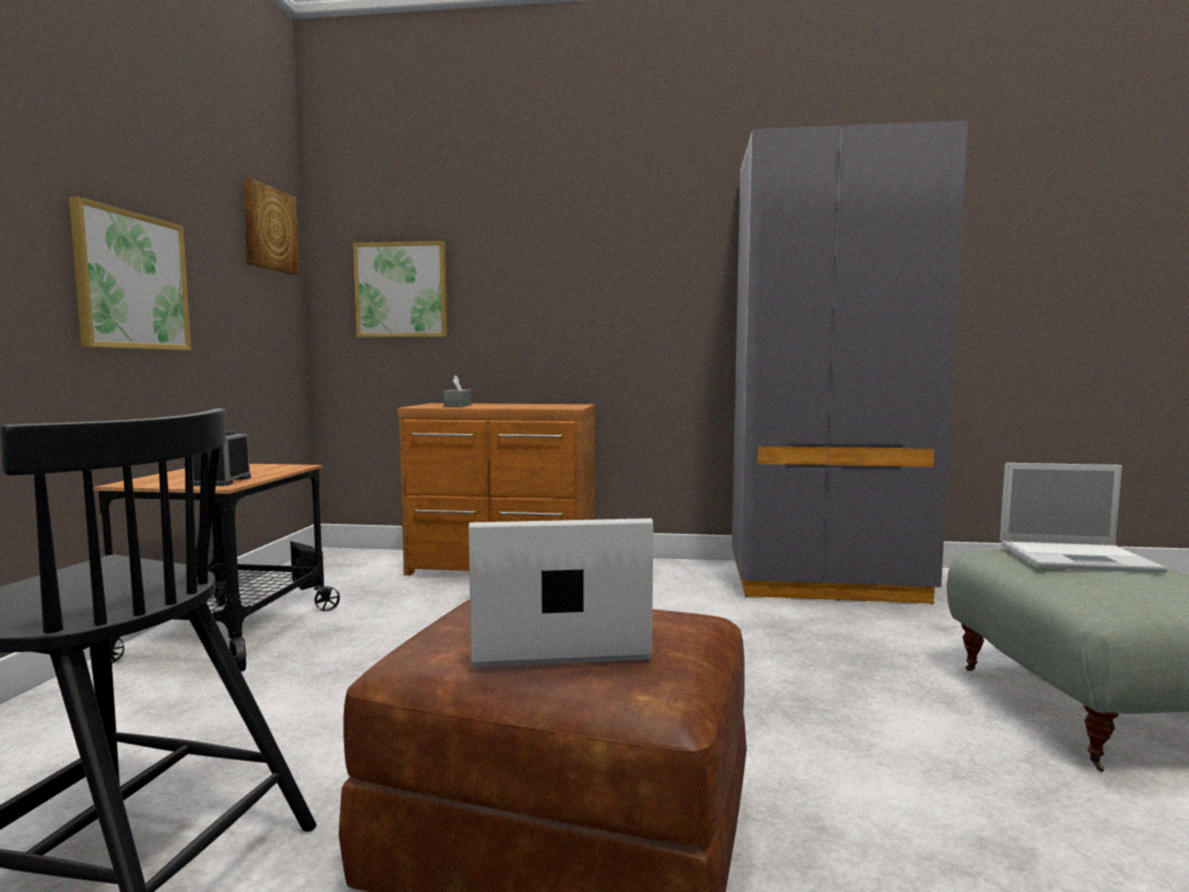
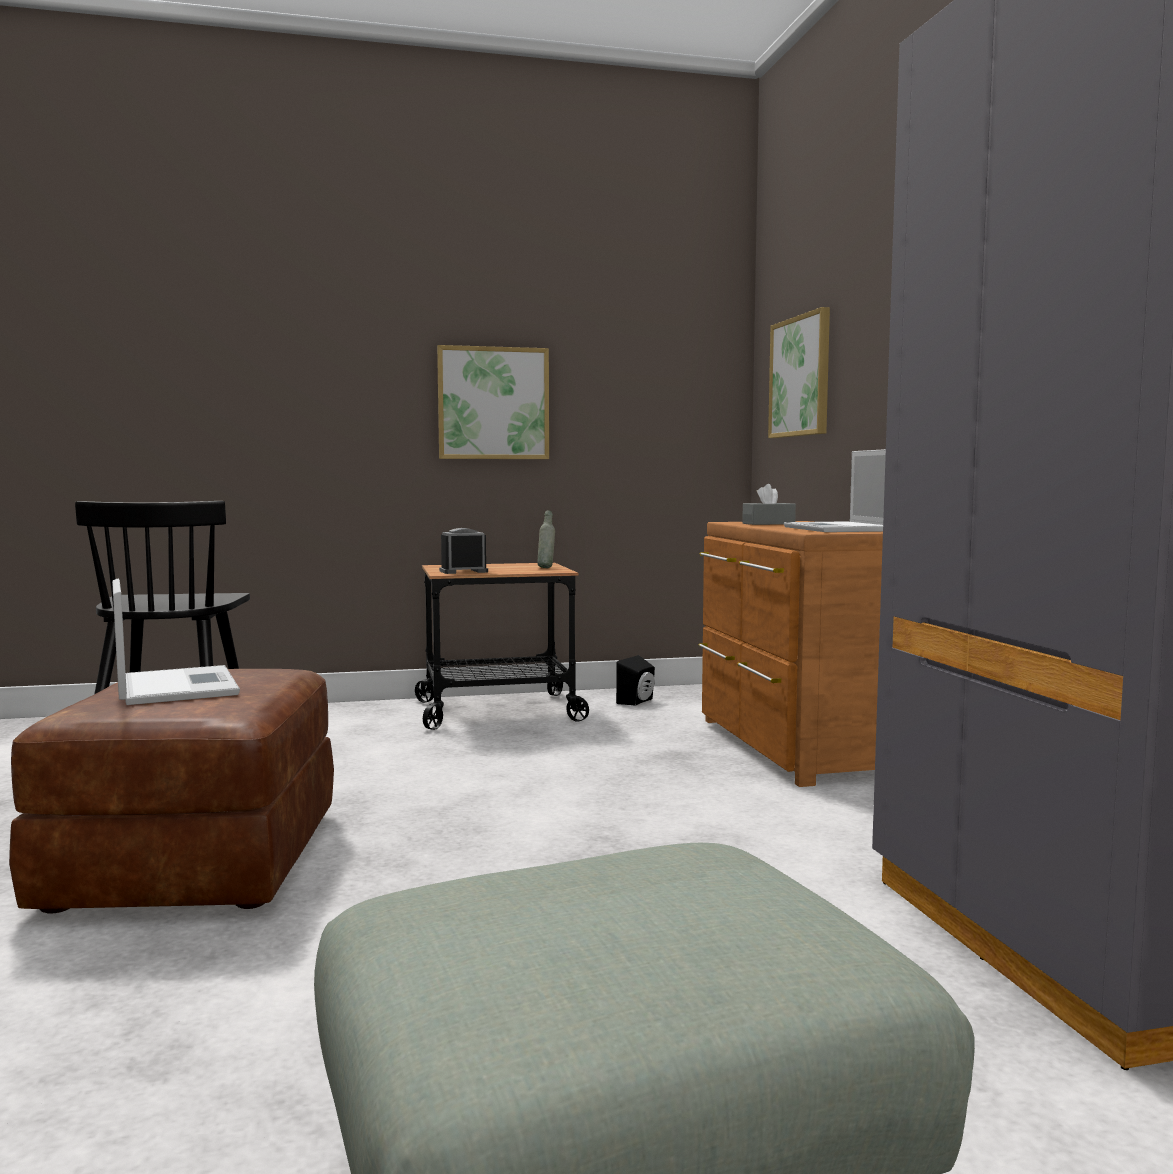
camera: 70 degrees right, 0 degrees up
(258, 466) = (546, 567): none -> grey bottle
(269, 229) = (687, 328): picture -> none
(1079, 558) = (678, 897): laptop -> laptop (841, 529)

